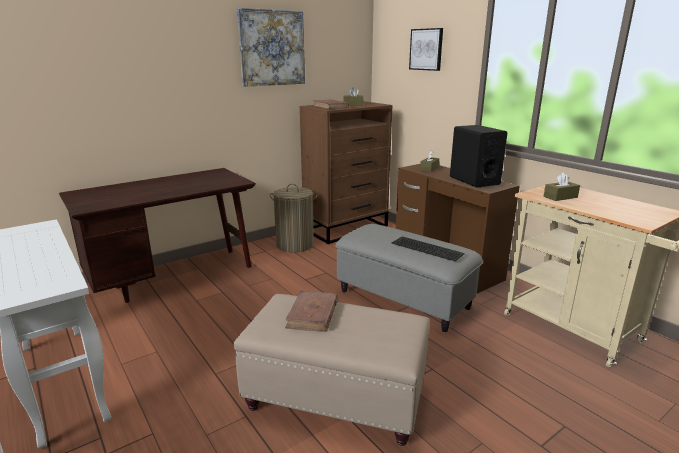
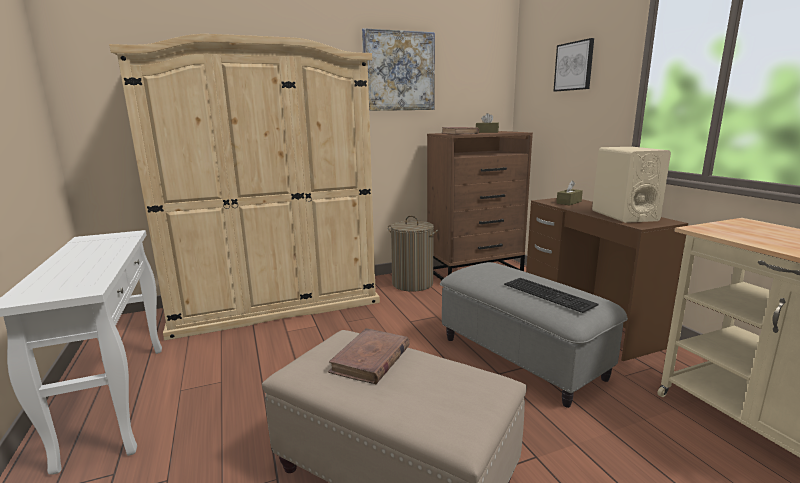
camera: 15 degrees right, 5 degrees down
(173, 277) = (276, 305): brown desk -> beige wardrobe
(474, 180) = (624, 215): black speaker -> beige speaker
(560, 197) = (747, 234): brown tissue box -> none

